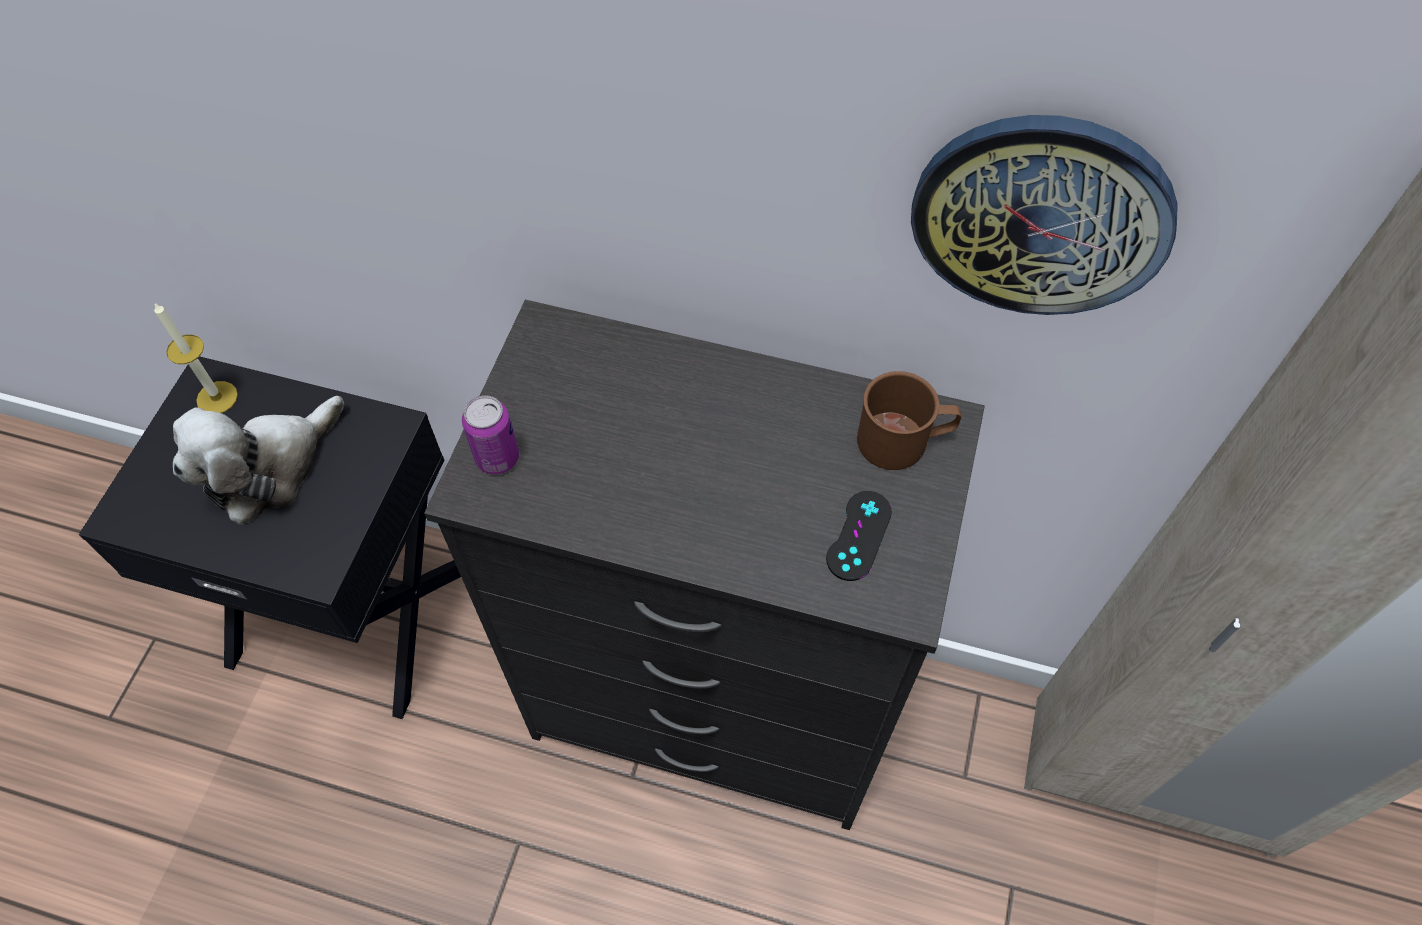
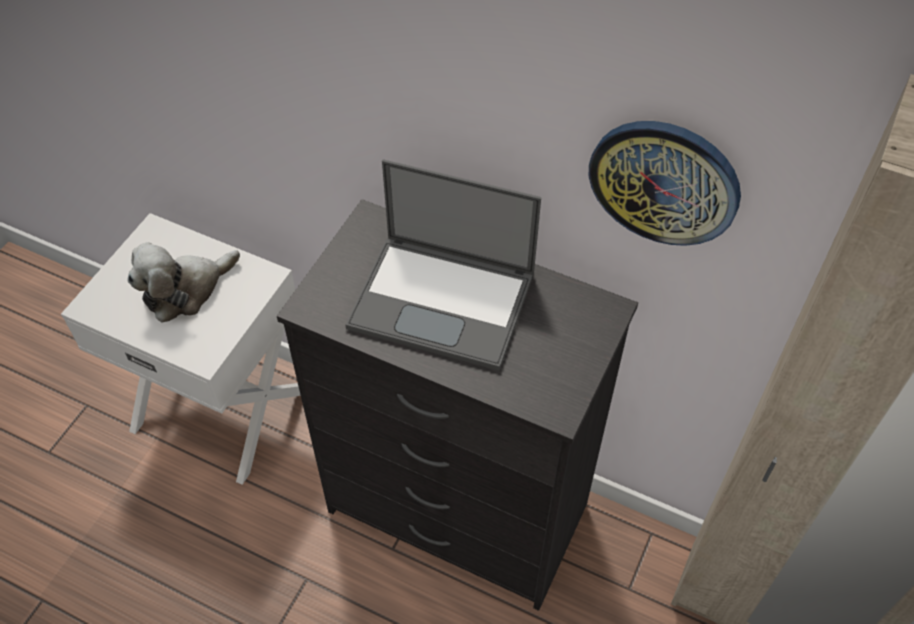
camera: 10 degrees right, 5 degrees down
(217, 398) = (160, 242): candle -> none
(353, 608) = (222, 406): black nightstand -> white nightstand
(497, 457) = (326, 290): can -> none
(688, 447) = (444, 301): none -> laptop
(859, 535) = (539, 367): black game controller -> none
(903, 441) = (581, 316): brown mug -> none

